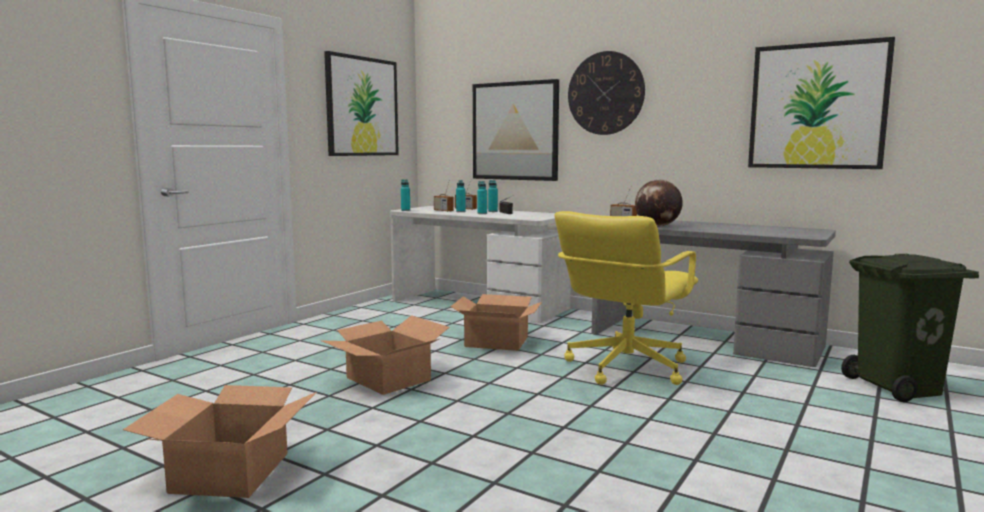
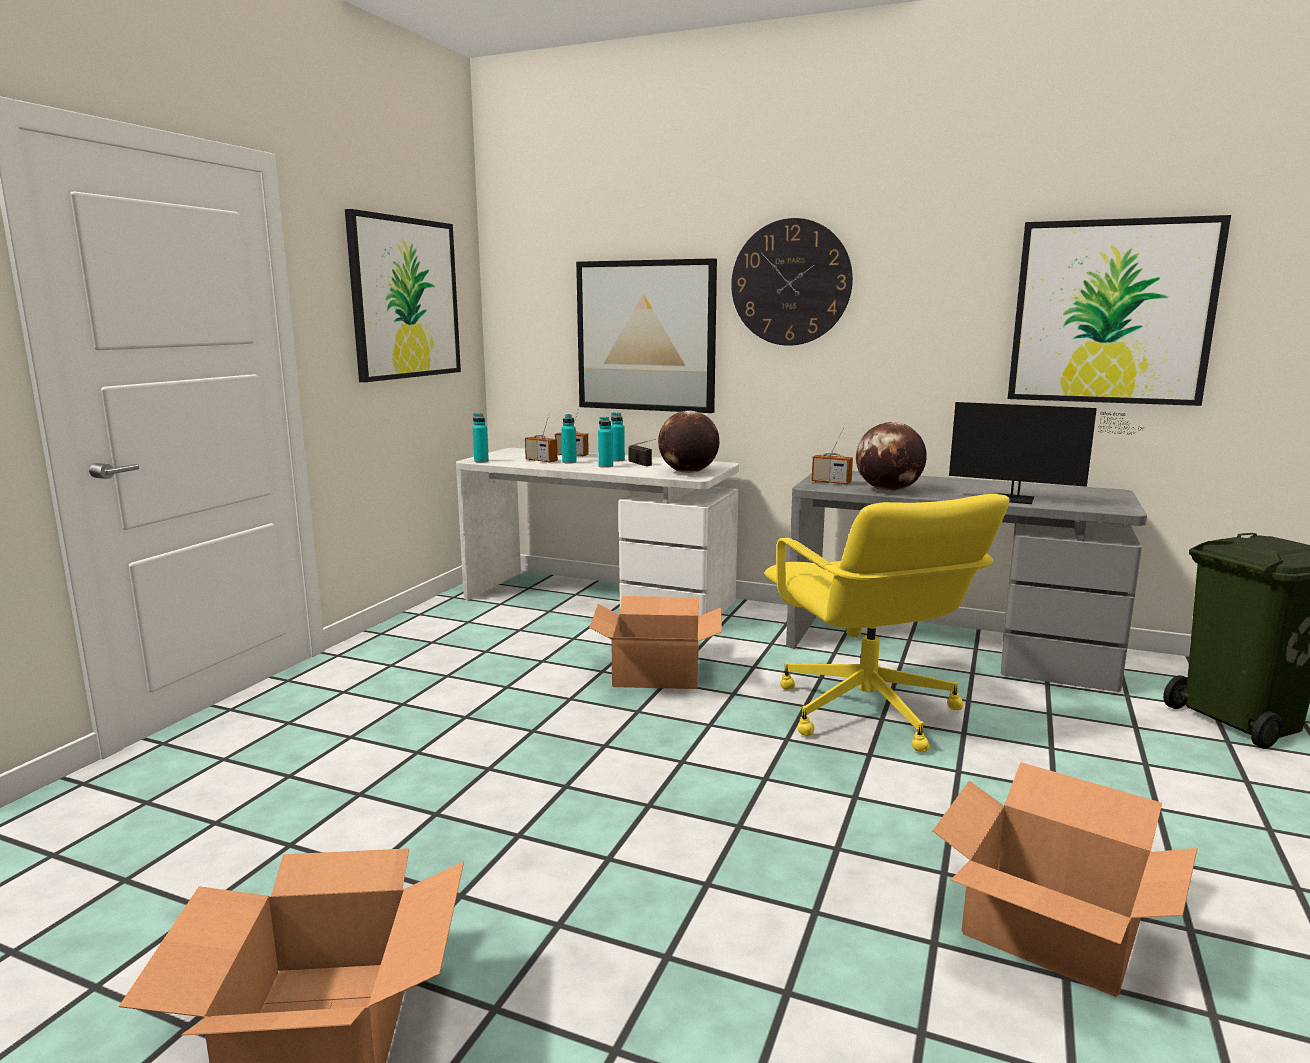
camera: 10 degrees left, 5 degrees up
(387, 379) = (519, 767): cardboard box -> cardboard box (1051, 929)
(532, 217) = (688, 472): none -> globe
(625, 368) = (866, 712): yellow office chair -> yellow office chair turned 45 degrees counterclockwise
(745, 231) = (1021, 500): none -> monitor

